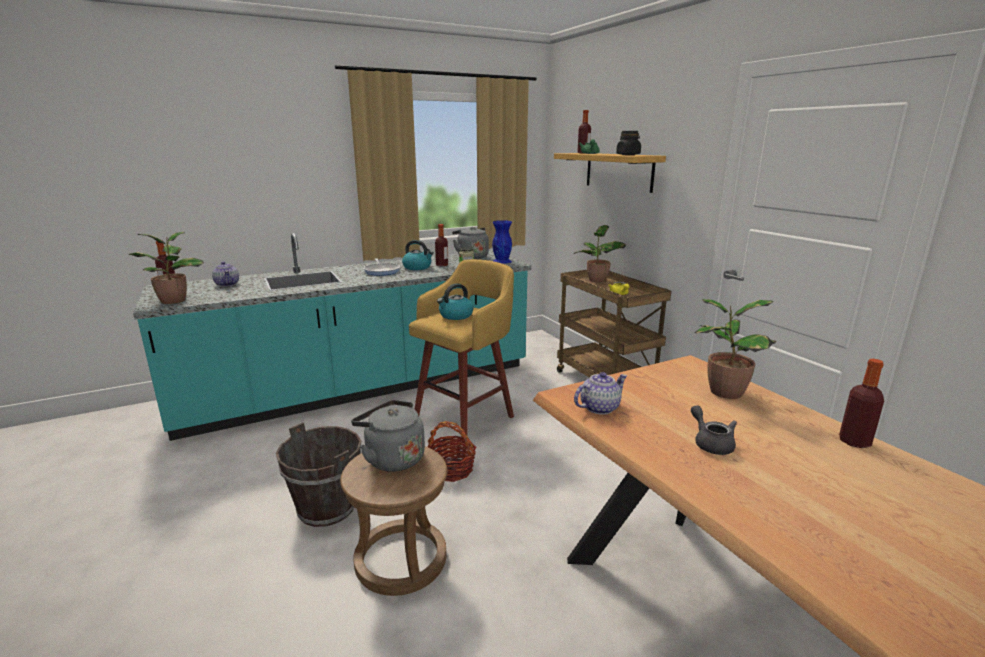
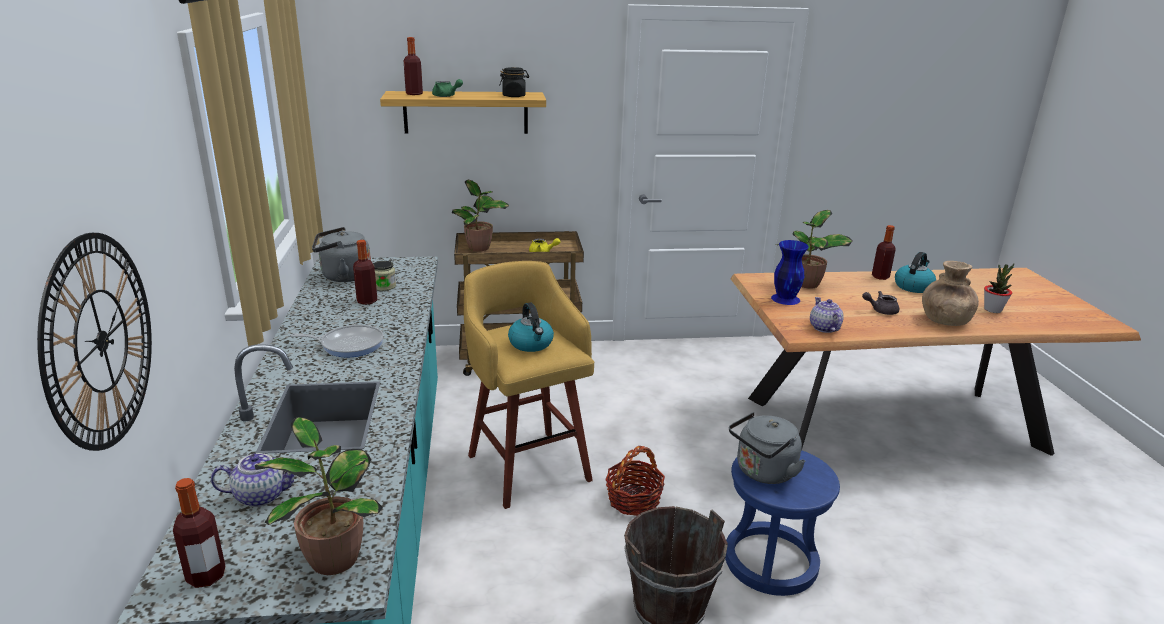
camera: 70 degrees left, 5 degrees up
(227, 200) = (101, 341): none -> wall clock
(401, 559) = (770, 561): brown stool -> blue stool
(417, 267) = (360, 318): kettle -> kettle (913, 286)
(502, 261) = (396, 265): blue vase -> blue vase (785, 298)
(753, 500) = (944, 320): none -> brown vase
(901, 564) = (992, 310): none -> potted plant

